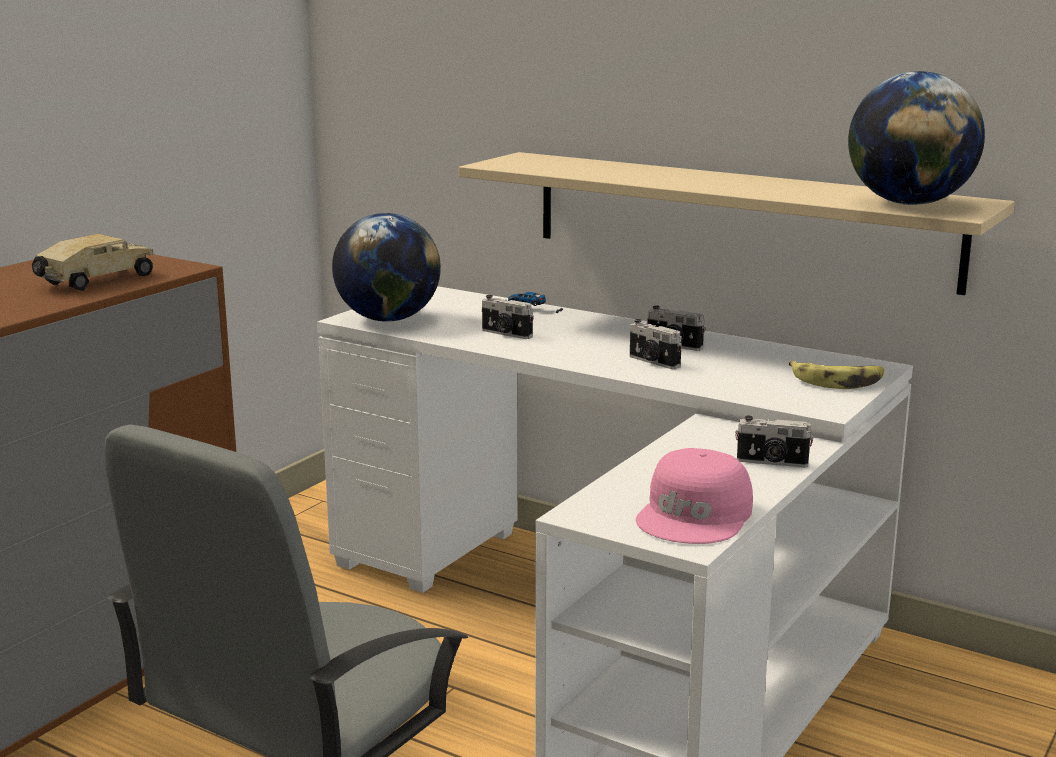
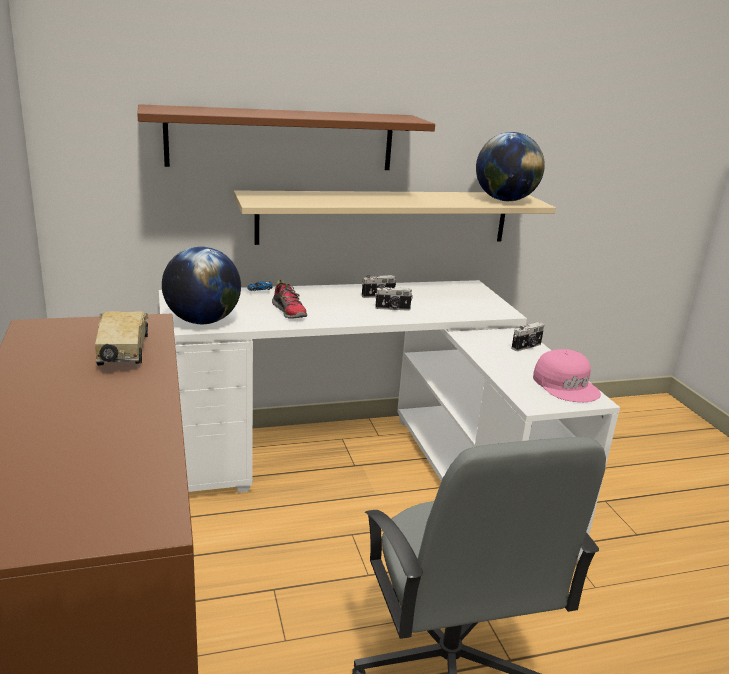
camera: 50 degrees left, 5 degrees up
(506, 334) = (289, 312): camera -> shoe
(581, 79) = (282, 139): none -> brown shelf
(837, 382) = (477, 297): banana -> none

